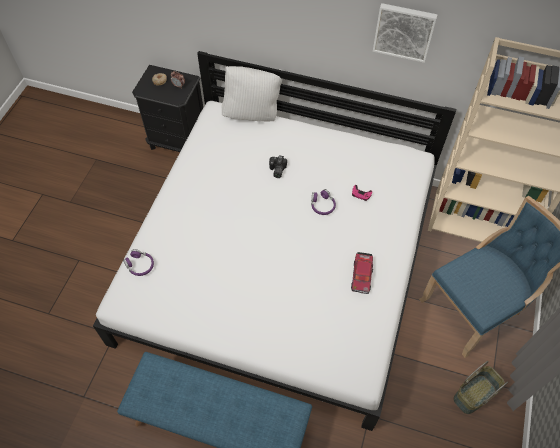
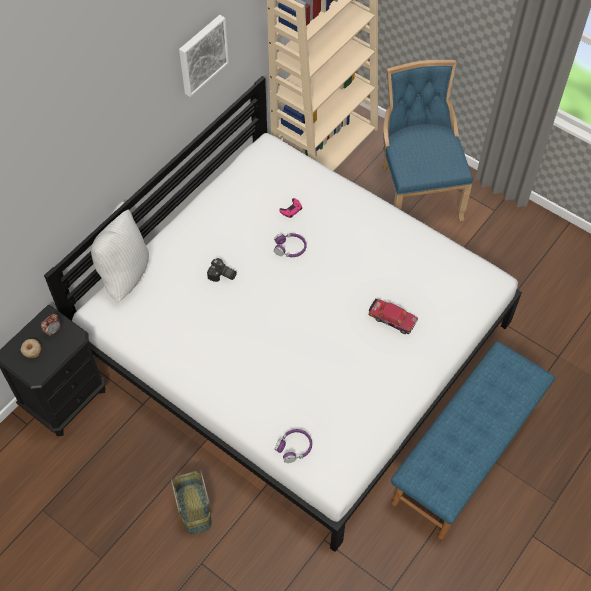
camera: 70 degrees left, 0 degrees up
(362, 275) = (387, 244): toy car -> toy car (392, 319)
(474, 393) = (500, 228): basket -> basket (193, 508)

